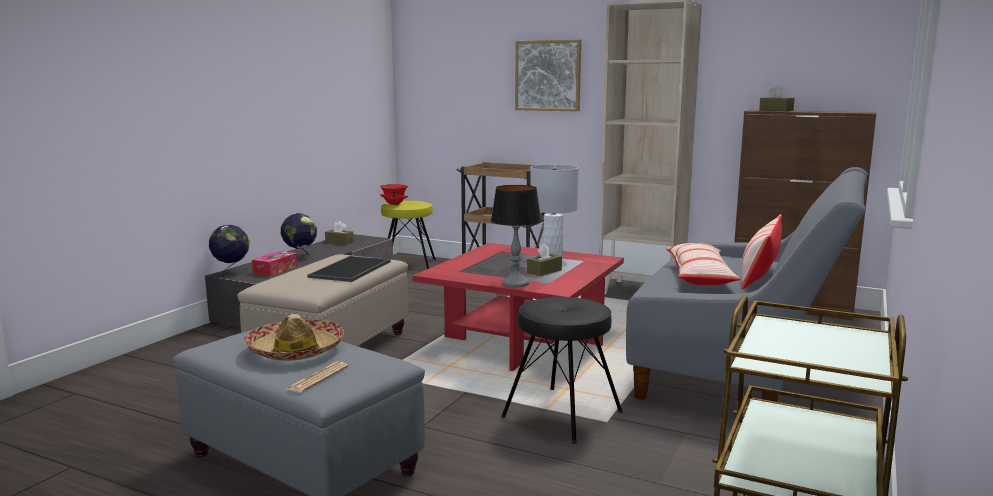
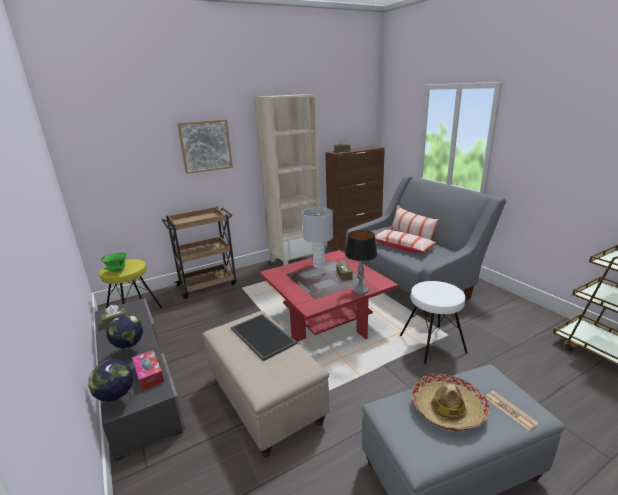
camera: 55 degrees left, 10 degrees up
(394, 204) = (117, 271): red bowl -> green bowl
(563, 414) = (432, 343): black stool -> white stool

